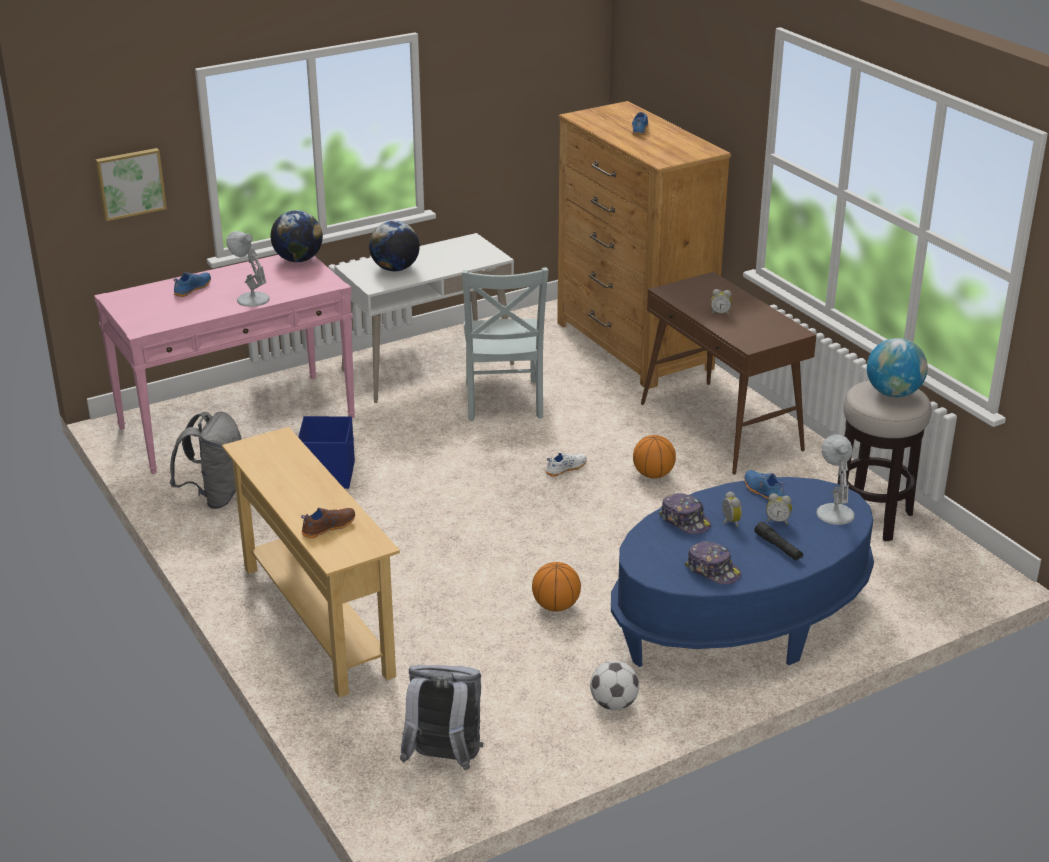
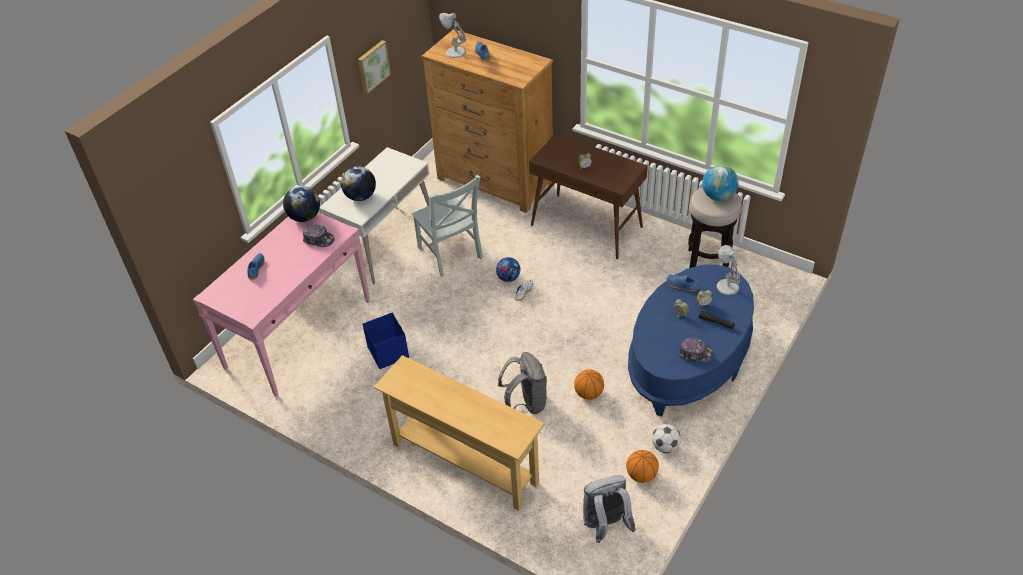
camera: 25 degrees left, 15 degrees up
(130, 183) = (189, 215): picture -> picture (372, 66)
(215, 496) = (331, 397): grey backpack -> grey backpack (526, 403)
(251, 299) = (303, 263): white table lamp -> white table lamp (454, 52)
(328, 527) = (490, 424): brown shoe -> none
(558, 448) = (508, 278): none -> football
(653, 474) = (574, 276): basketball -> basketball (641, 475)
(685, 521) = (656, 324): cap -> cap (319, 239)

